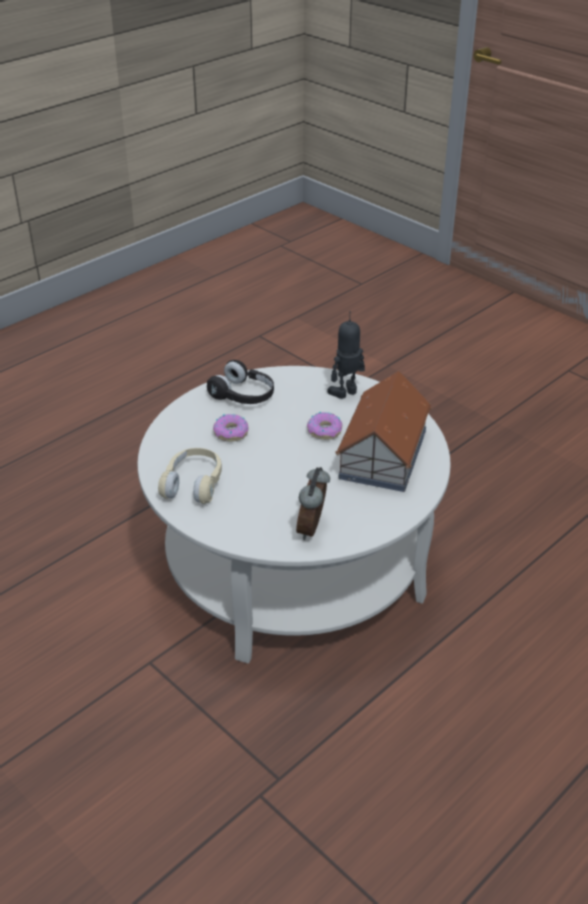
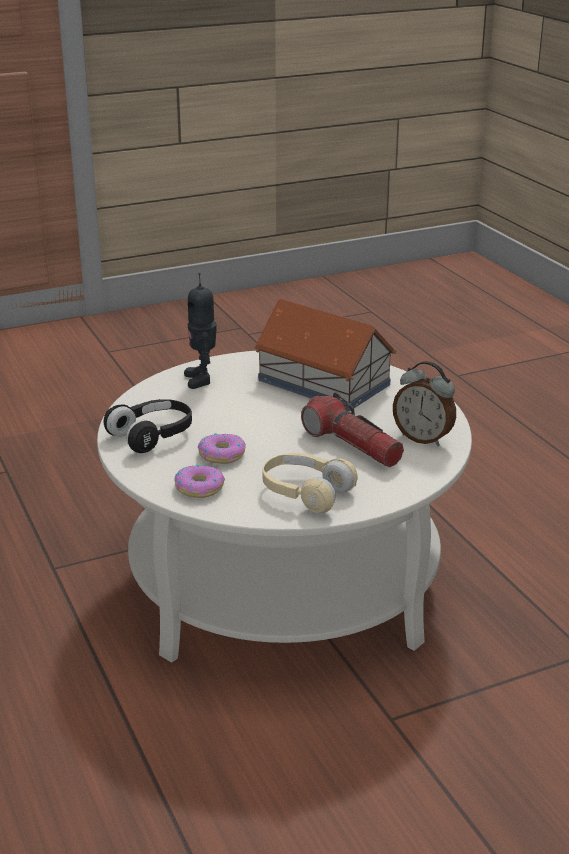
camera: 70 degrees left, 10 degrees down
(279, 492) = (352, 445): none -> flashlight
(325, 431) = (261, 403): donut -> donut (199, 488)

